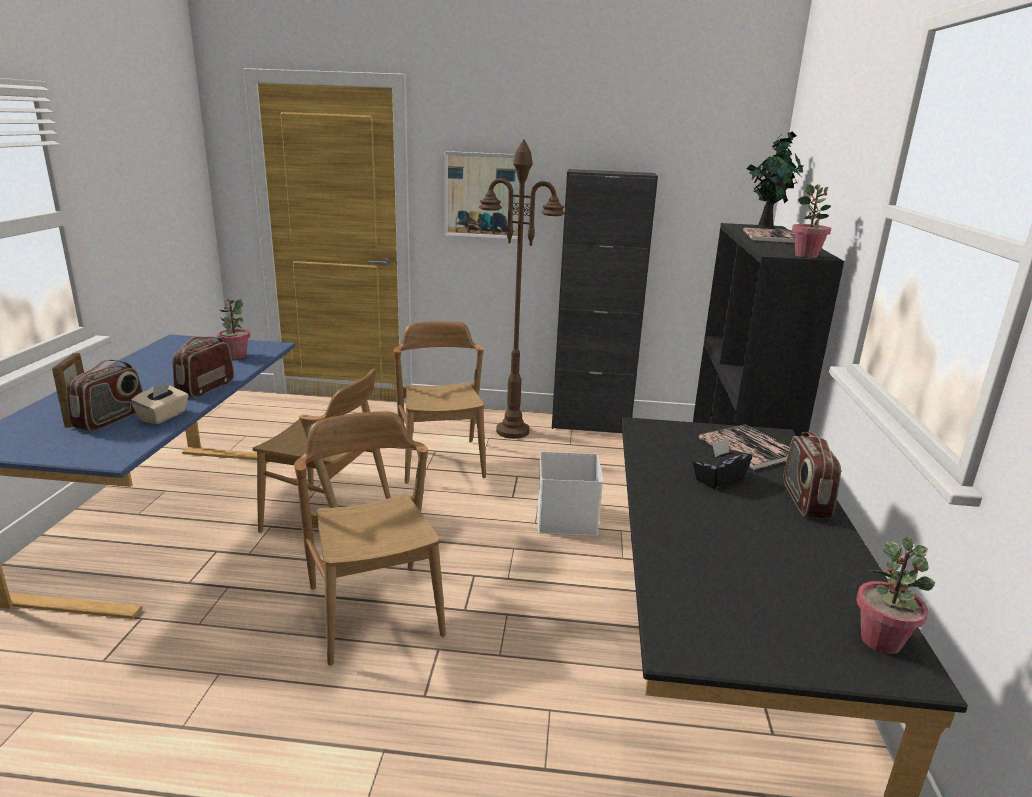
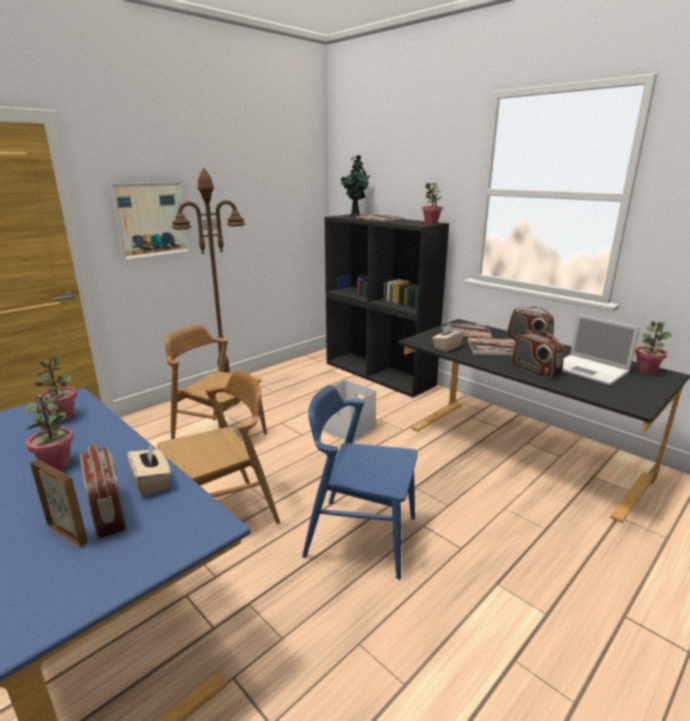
camera: 50 degrees left, 0 degrees up
(165, 381) = (57, 464): none -> potted plant
(205, 388) = (117, 448): radio -> radio (534, 370)
(375, 610) = (360, 536): brown chair -> blue chair
(590, 424) = (262, 376): black cabinet -> none
(653, 449) = (446, 347): none -> beige tissue box
(718, 479) = (493, 347): black tissue box -> book
(771, 578) = (590, 370): none -> laptop

